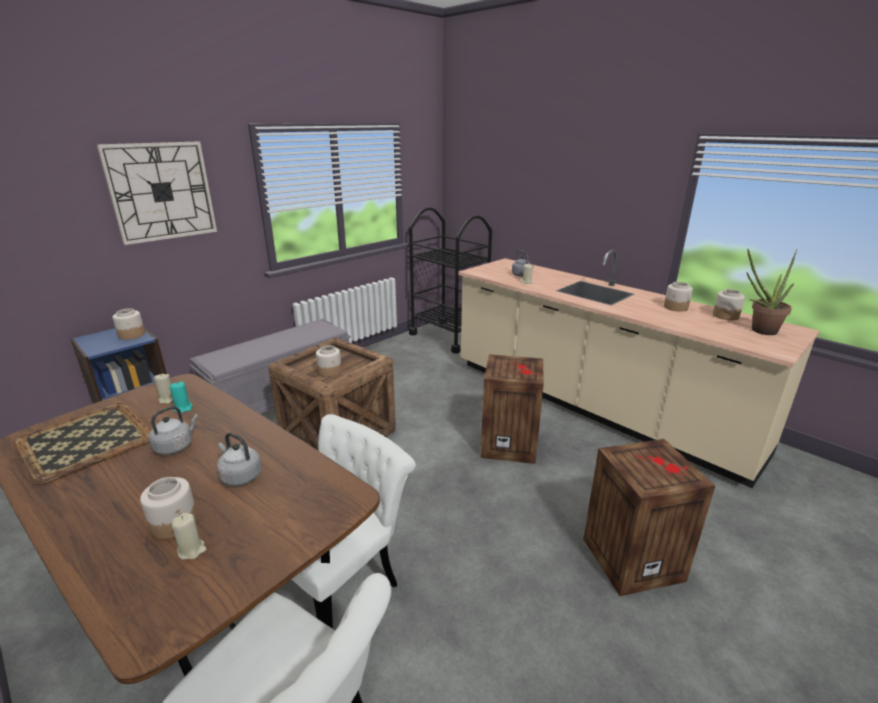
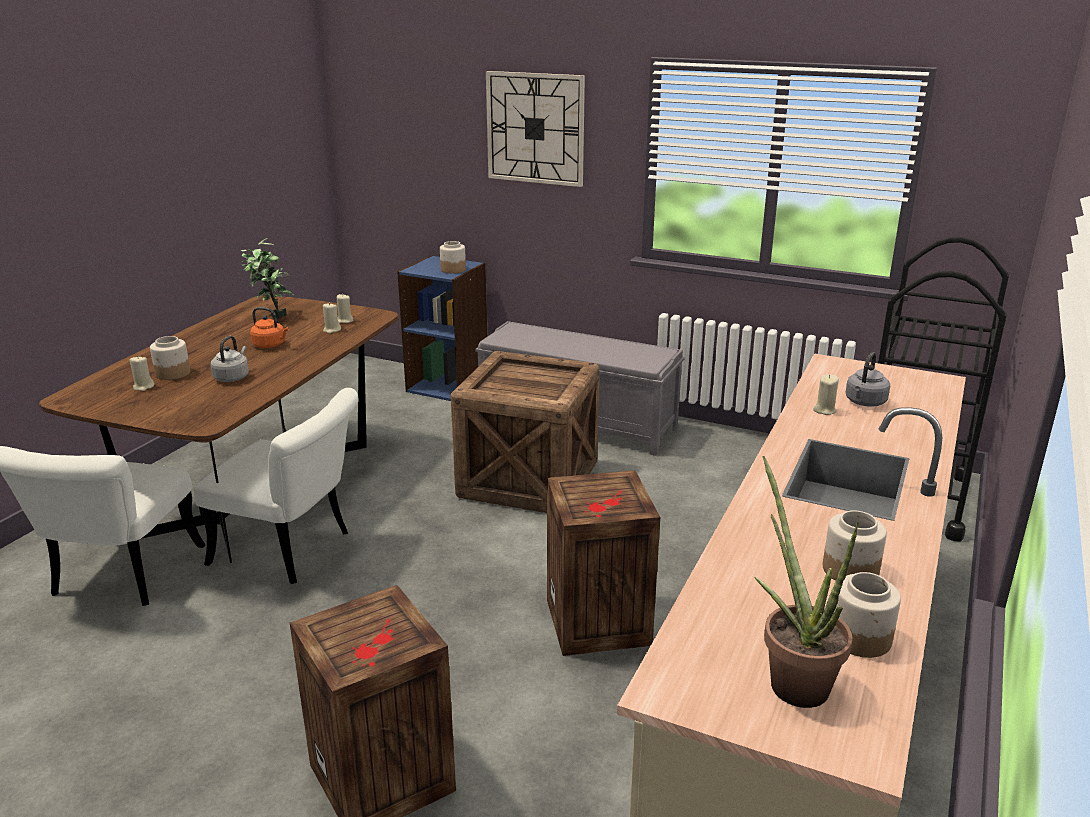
camera: 70 degrees right, 0 degrees up
(84, 440) = (271, 317): tray -> potted plant
(176, 446) = (270, 345): grey kettle -> orange kettle
(183, 408) = (332, 330): turquoise candle -> beige candle
(330, 371) = (509, 385): jar -> none

